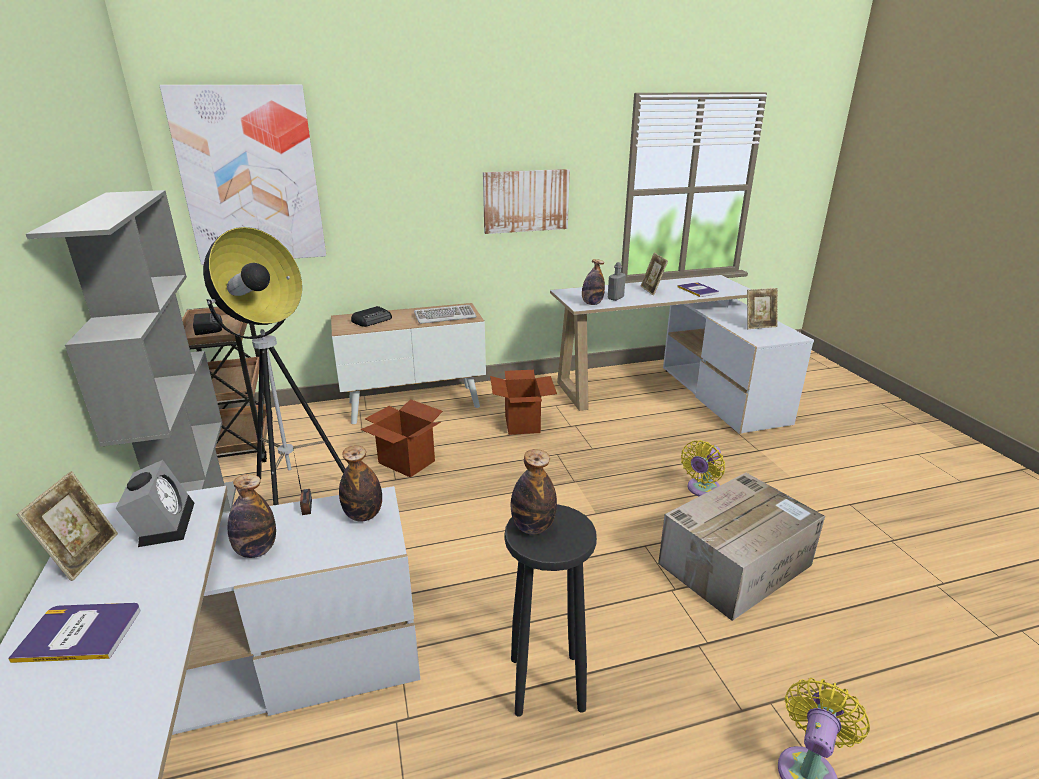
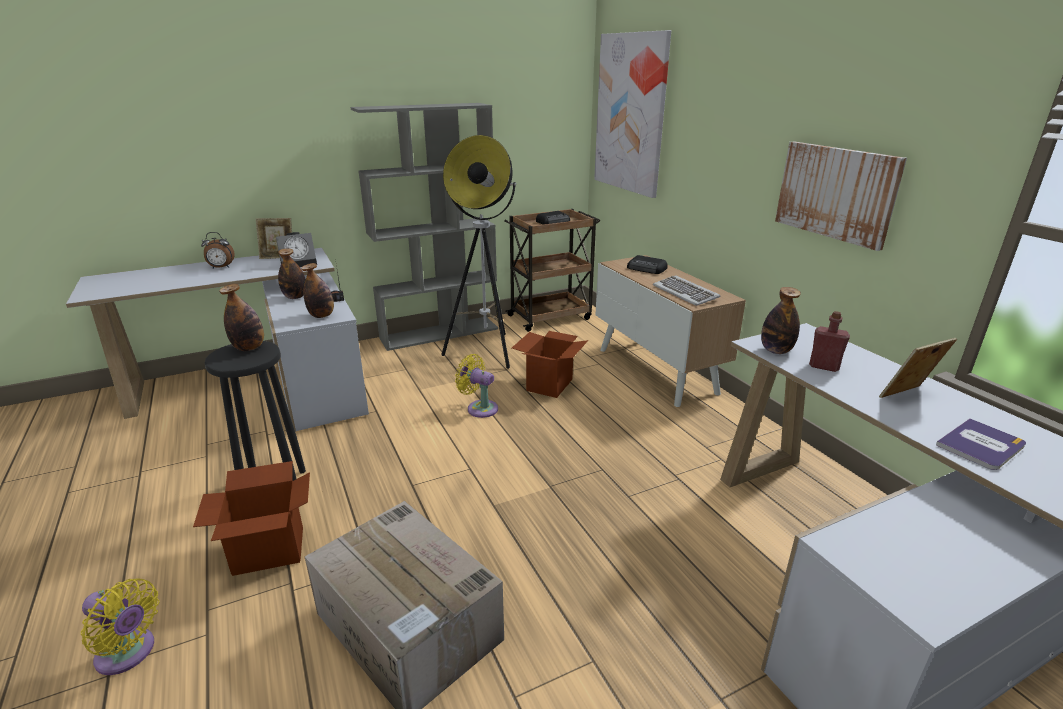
camera: 80 degrees right, 0 degrees up
(80, 633) = (221, 268): book -> alarm clock
(522, 424) = (657, 439): cardboard box -> cardboard box (268, 551)
(615, 298) = (824, 366): grey bottle -> red bottle
(702, 490) = (566, 604): yellow fan -> yellow fan (479, 408)
(759, 326) = (937, 555): picture frame -> none

